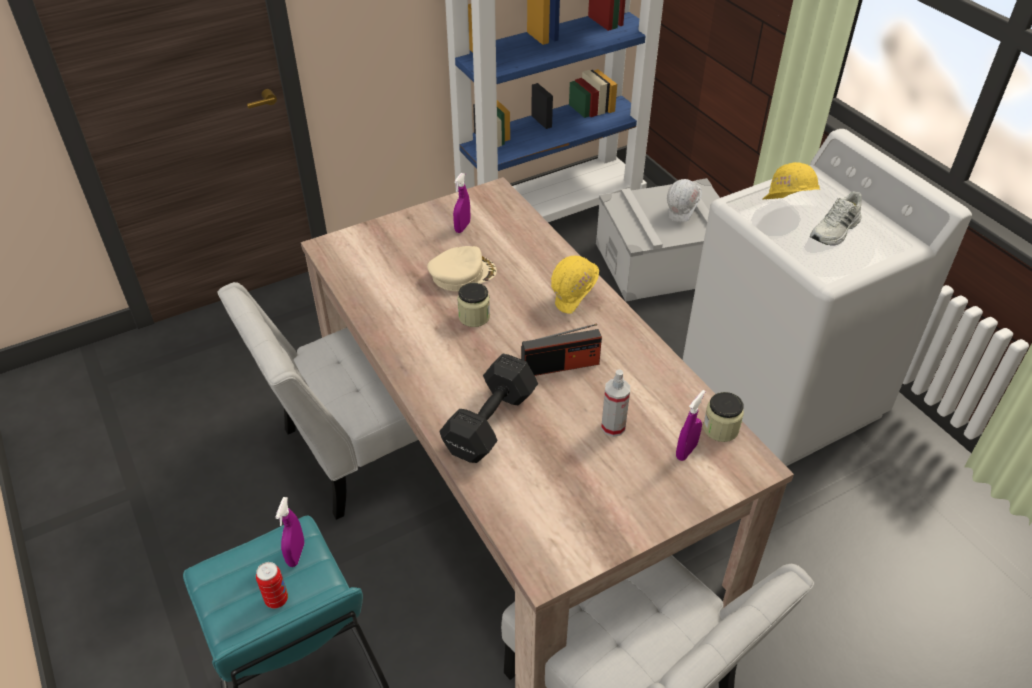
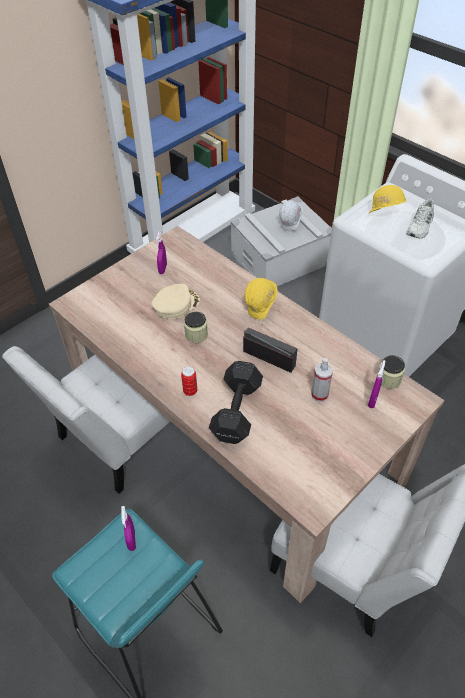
camera: 15 degrees left, 5 degrees up
(276, 599) = (130, 577): can -> can (190, 391)
(560, 366) = (268, 358): radio -> radio turned 120 degrees counterclockwise

